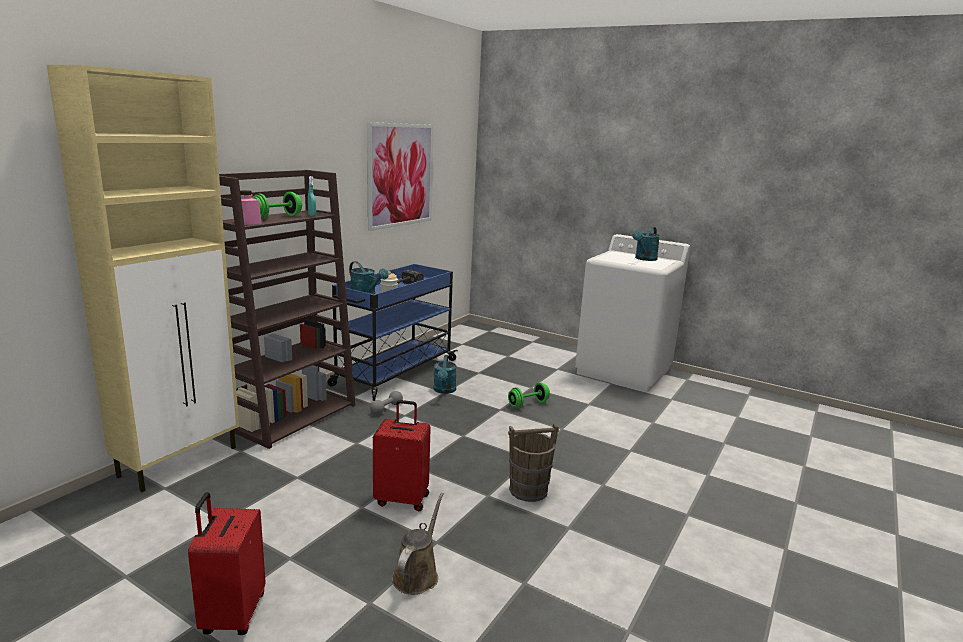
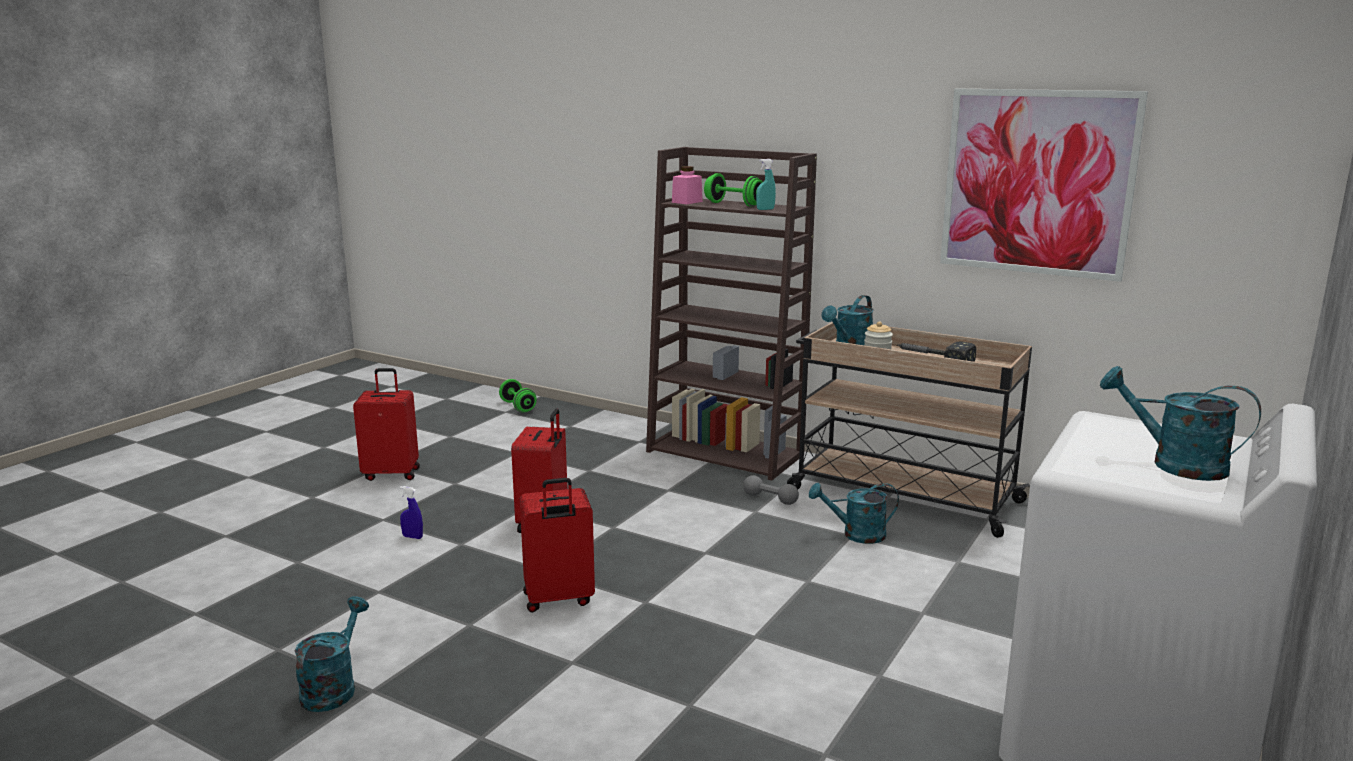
camera: 90 degrees right, 0 degrees up
(180, 461) = (616, 423): beige cabinet -> none
(394, 373) = (901, 495): blue cart -> beige cart
(417, 574) = (412, 537): brown watering can -> blue spray bottle
(528, 404) = (843, 607): green dumbbell -> green dumbbell (518, 407)
(529, 490) = (558, 599): brown bucket -> red suitcase
(667, 585) = (333, 688): none -> turquoise watering can

